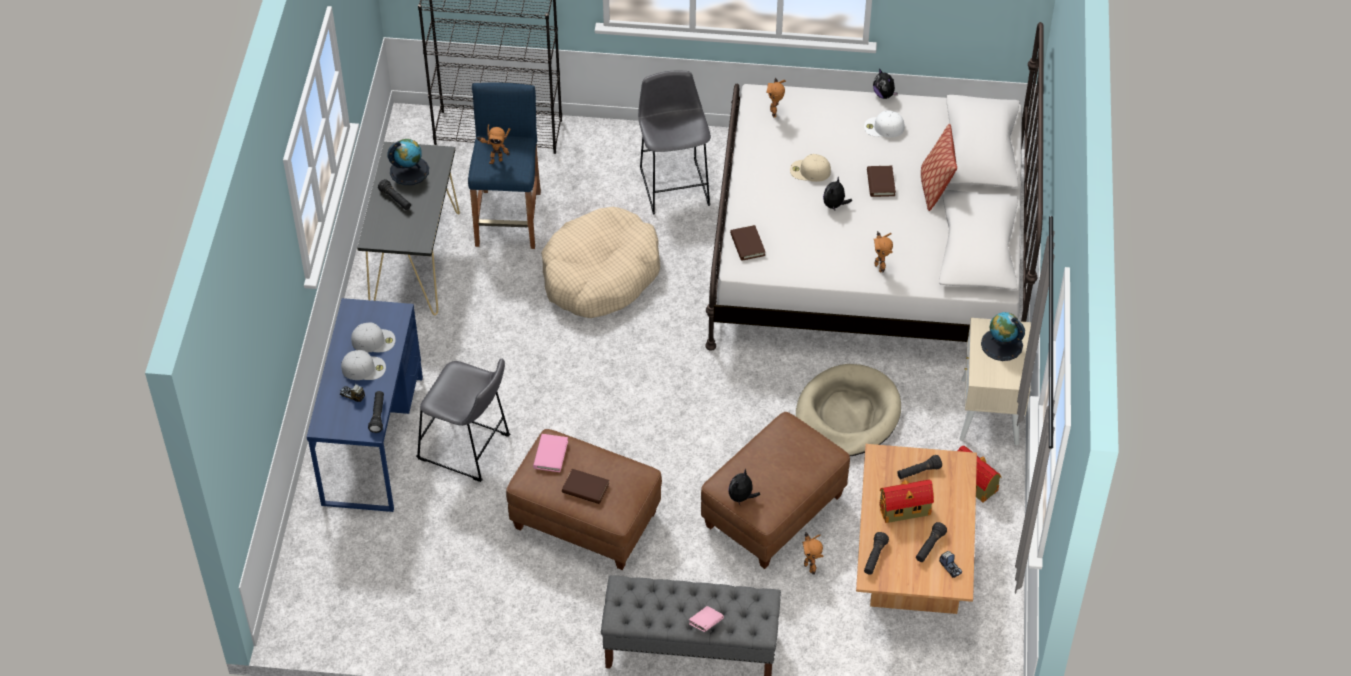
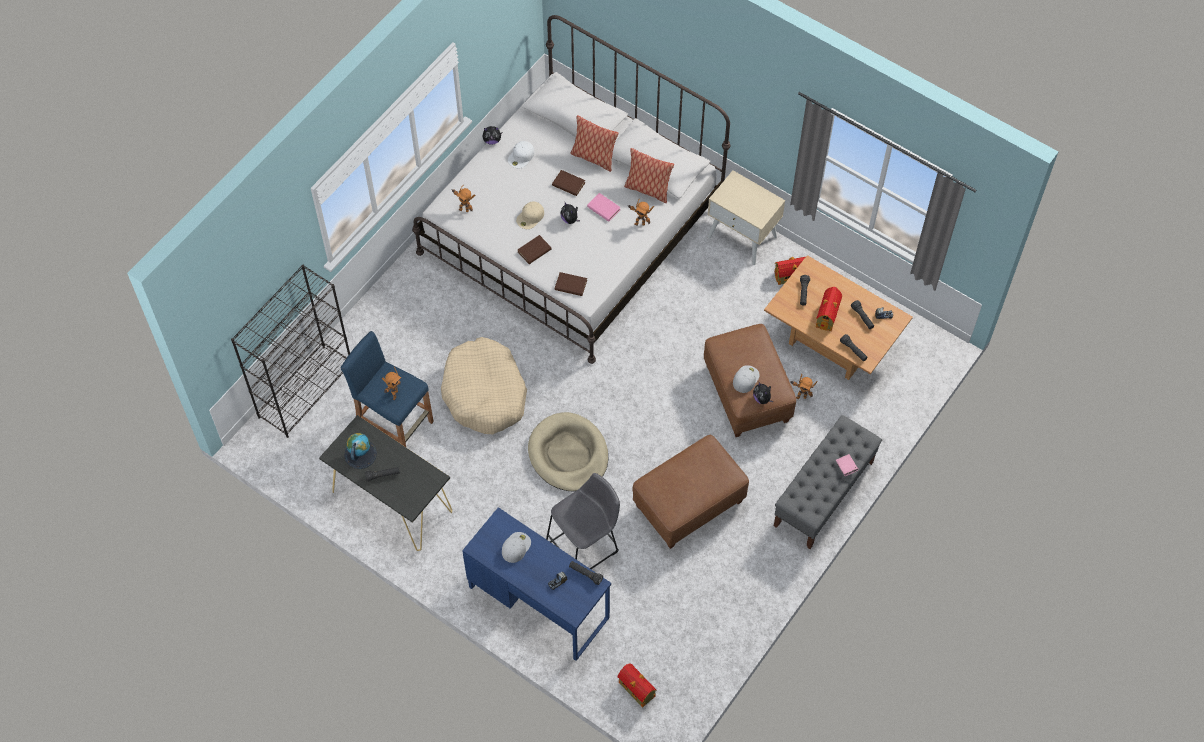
camera: 60 degrees left, 10 degrees up
(317, 578) = (637, 690): none -> toy house
(364, 368) = (537, 564): white cap -> white cap (745, 378)
(550, 454) = (661, 490): pink book -> pink book (603, 208)
(585, 488) = (701, 483): brown book -> brown book (534, 251)
(674, 183) = (433, 308): grey stool -> none
(847, 414) = (696, 313): beige dog bed -> beige dog bed (568, 454)
(932, 254) = (647, 189): none -> pillow
(1001, 344) = (741, 194): globe -> none

